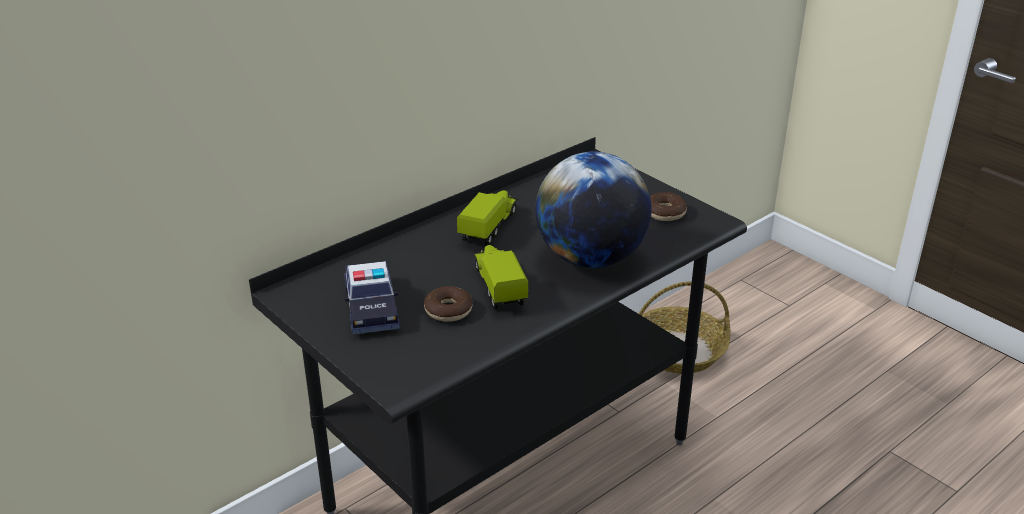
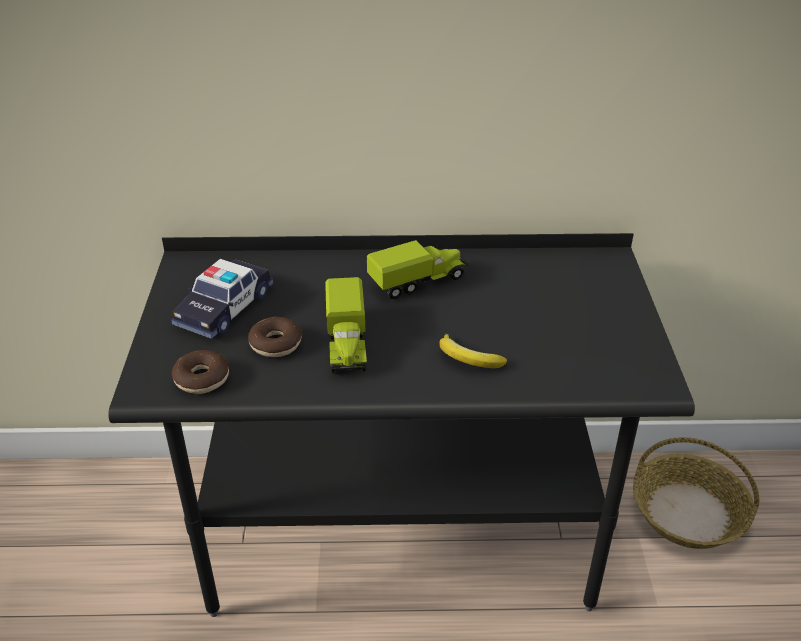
camera: 40 degrees right, 5 degrees up
(499, 287) = (347, 344): toy truck -> toy truck turned 150 degrees clockwise
(590, 258) = (468, 359): globe -> banana
(665, 213) = (612, 348): donut -> donut (202, 379)

